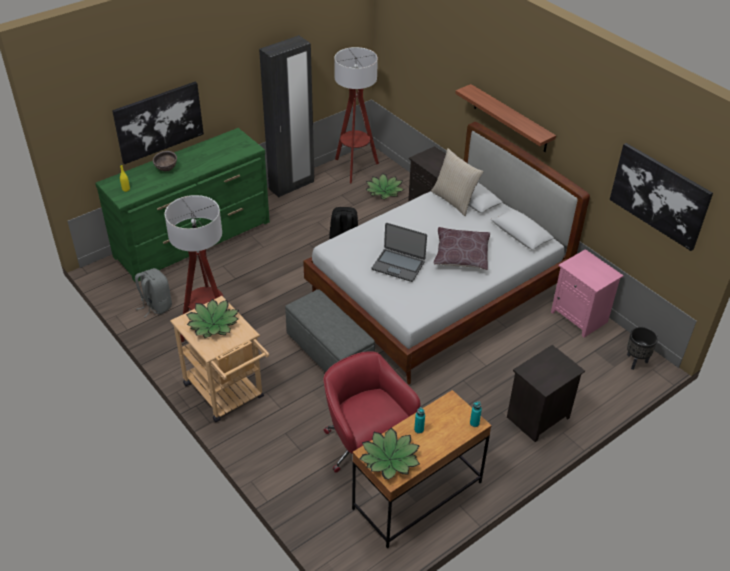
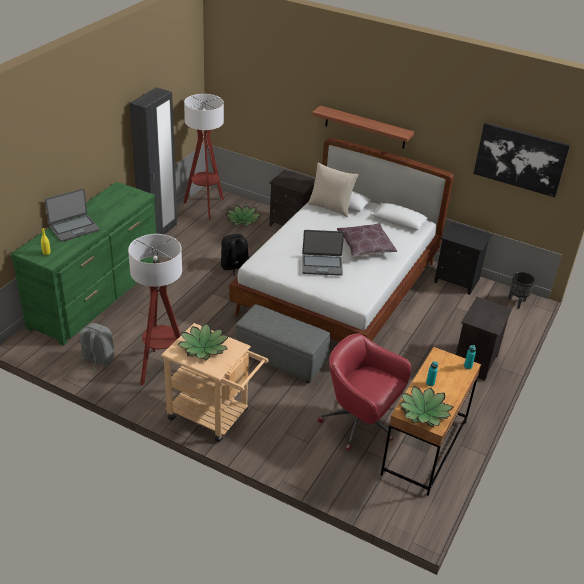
camera: 25 degrees left, 5 degrees down
(159, 122) = (57, 184): picture -> none
(166, 169) = (74, 228): brown bowl -> laptop
(580, 317) = (457, 280): pink nightstand -> black nightstand

